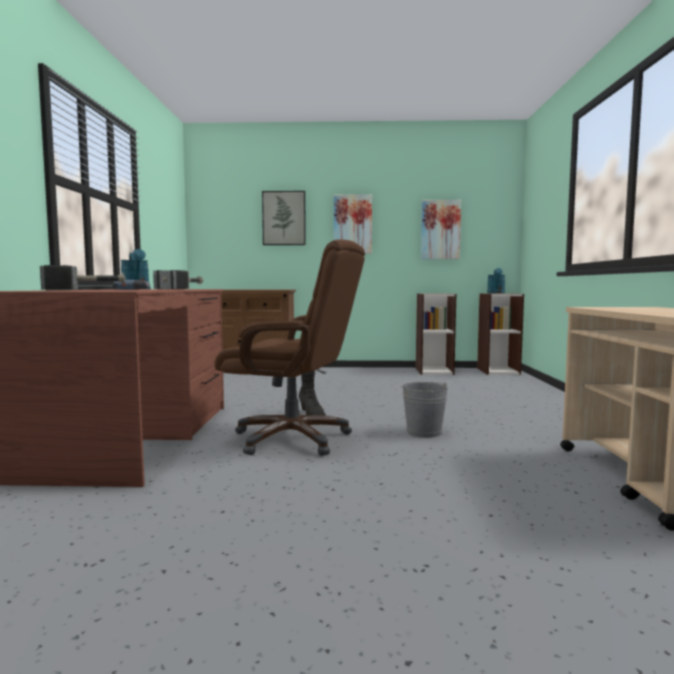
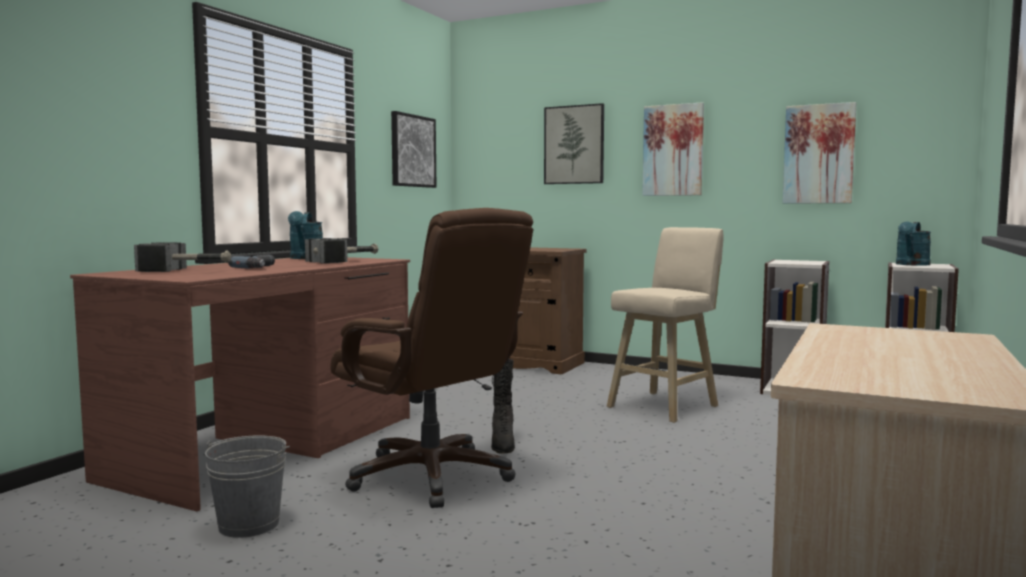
camera: 25 degrees right, 0 degrees up
(167, 216) = (412, 151): none -> picture
(379, 385) = (666, 406): none -> beige stool
(424, 432) = (620, 496): grey bucket -> grey bucket (249, 524)

